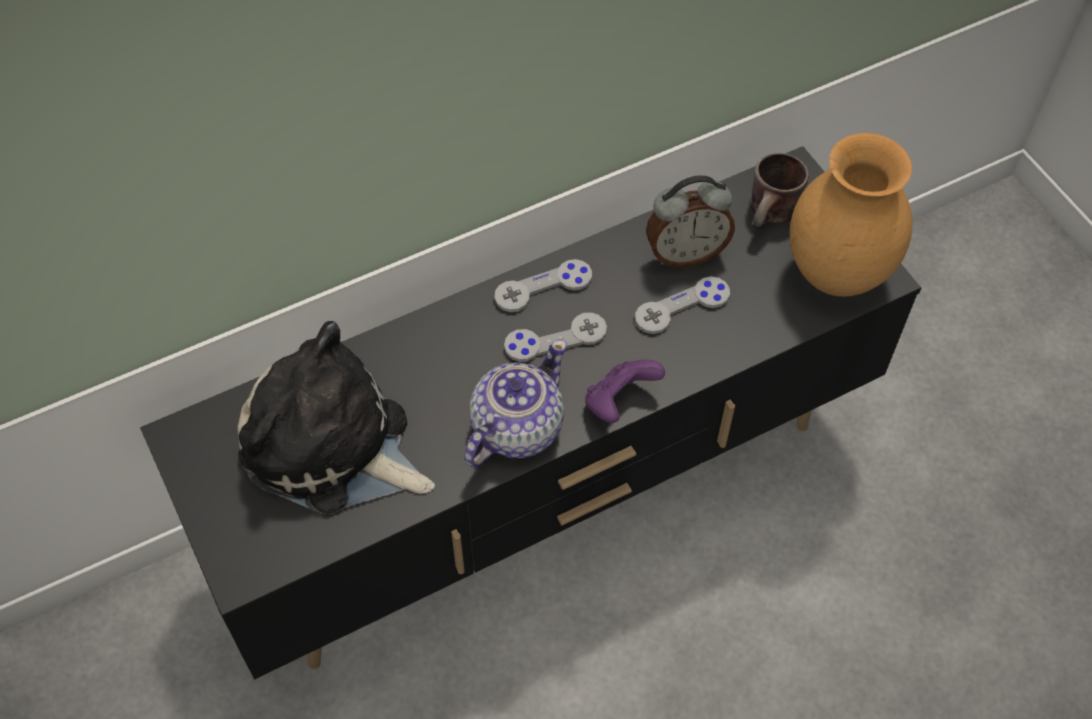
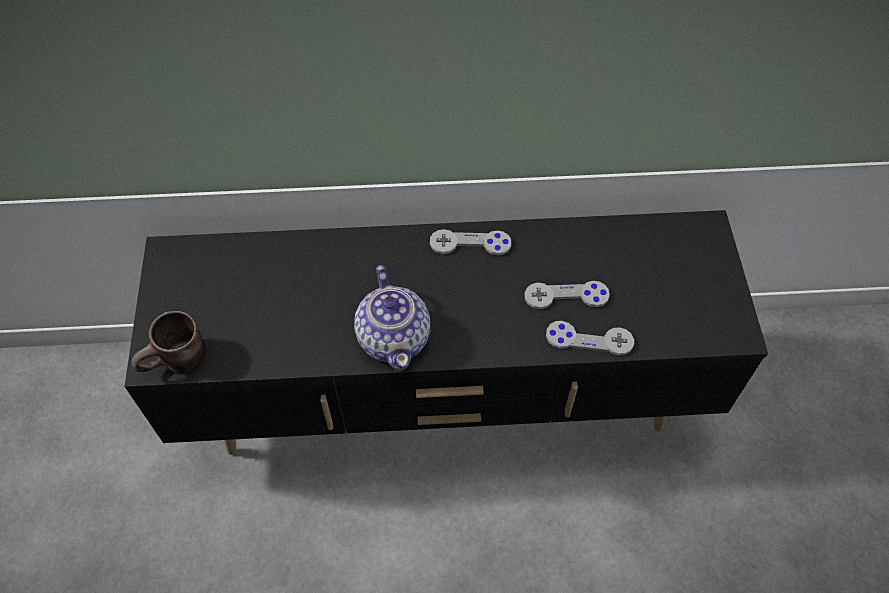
camera: 25 degrees right, 0 degrees up
(333, 448) = (261, 301): plush toy -> none
(515, 428) = (394, 337): teapot -> teapot turned 105 degrees clockwise
(555, 338) = (459, 284): grey game controller -> grey game controller (589, 339)
(619, 402) = (480, 348): purple game controller -> none
(685, 253) = (590, 257): alarm clock -> none
(774, 216) = (674, 254): brown mug -> brown mug (178, 363)
(837, 276) = (701, 318): brown vase -> none

